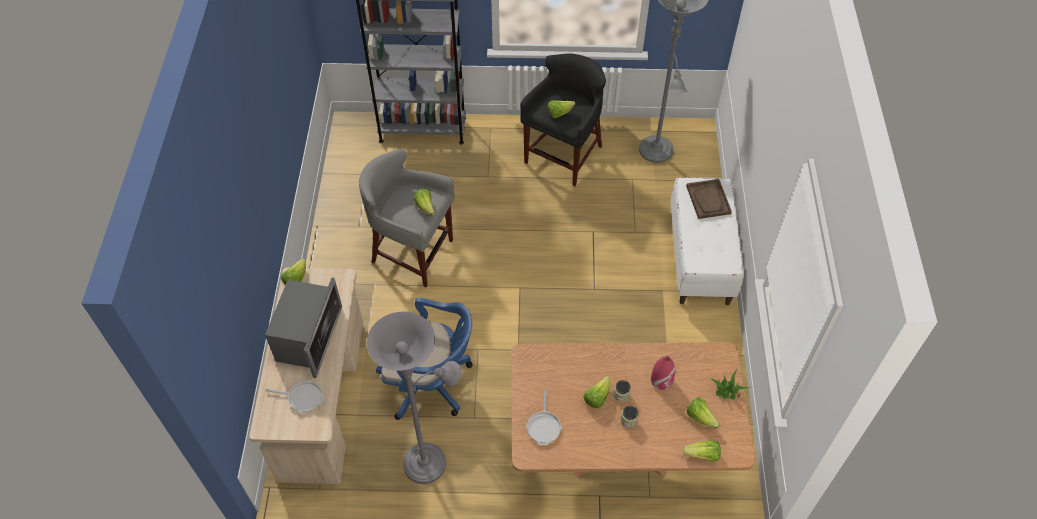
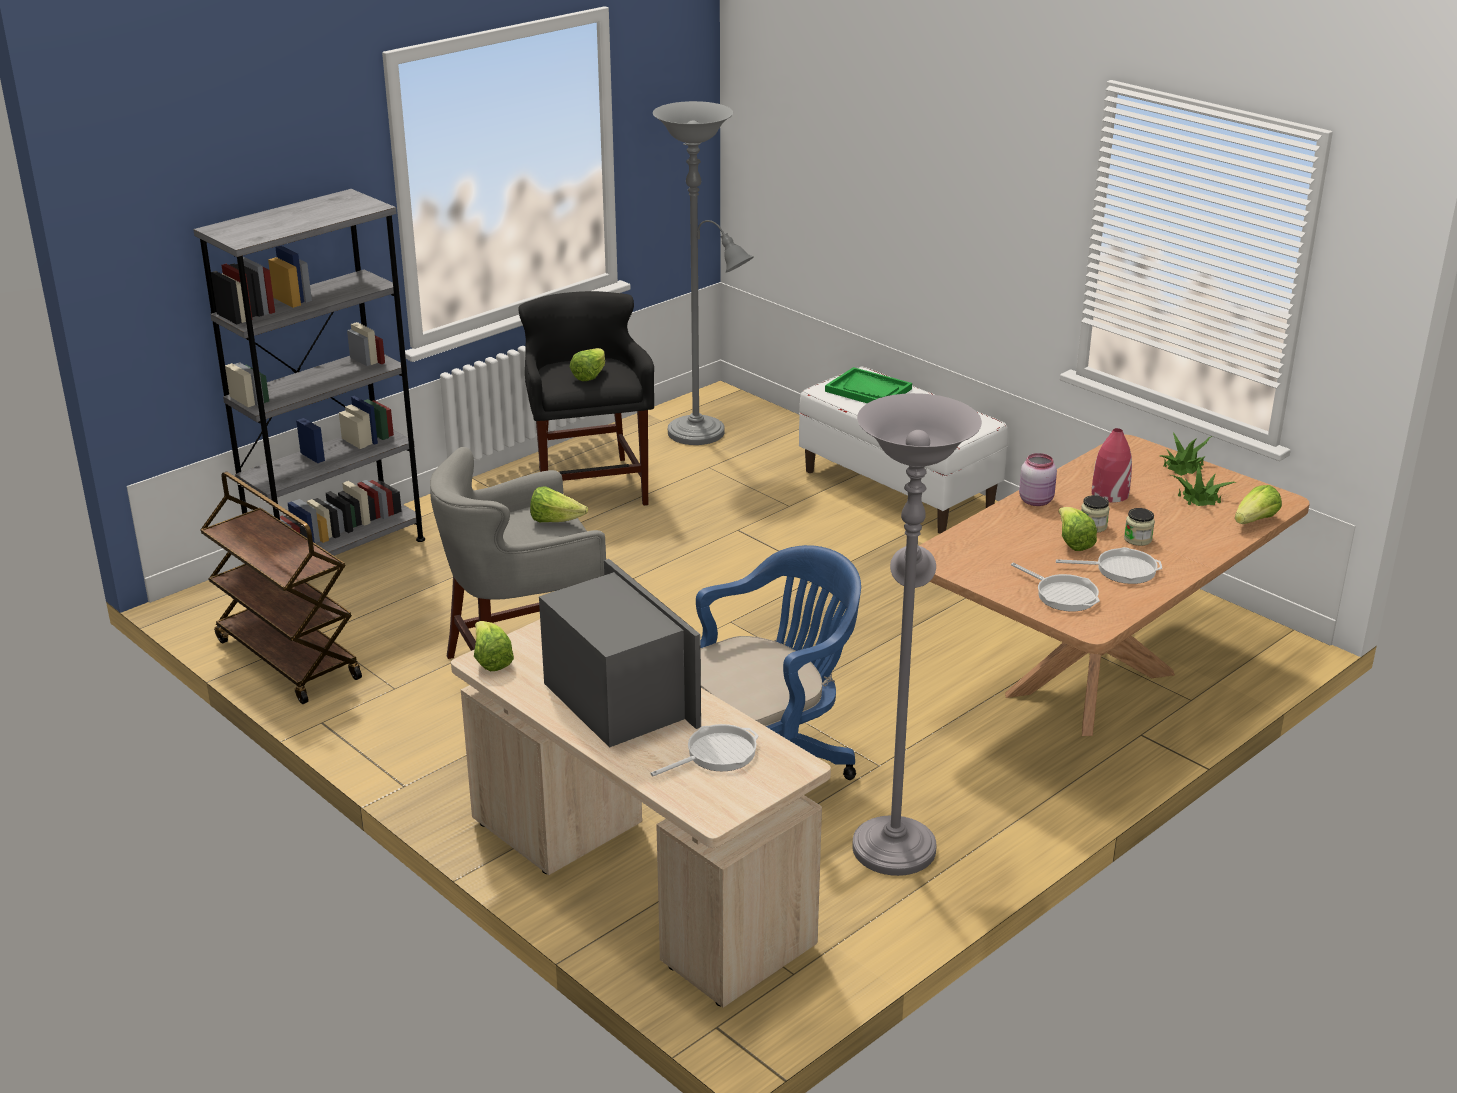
camera: 45 degrees left, 25 degrees down
(342, 180) = (286, 659): none -> brown cart
(591, 432) = (1121, 570): none -> frying pan
(621, 357) = (1037, 501): none -> pink jar
(700, 417) = (1199, 497): lettuce -> potted plant
(708, 200) = (868, 390): brown tray -> green tray

